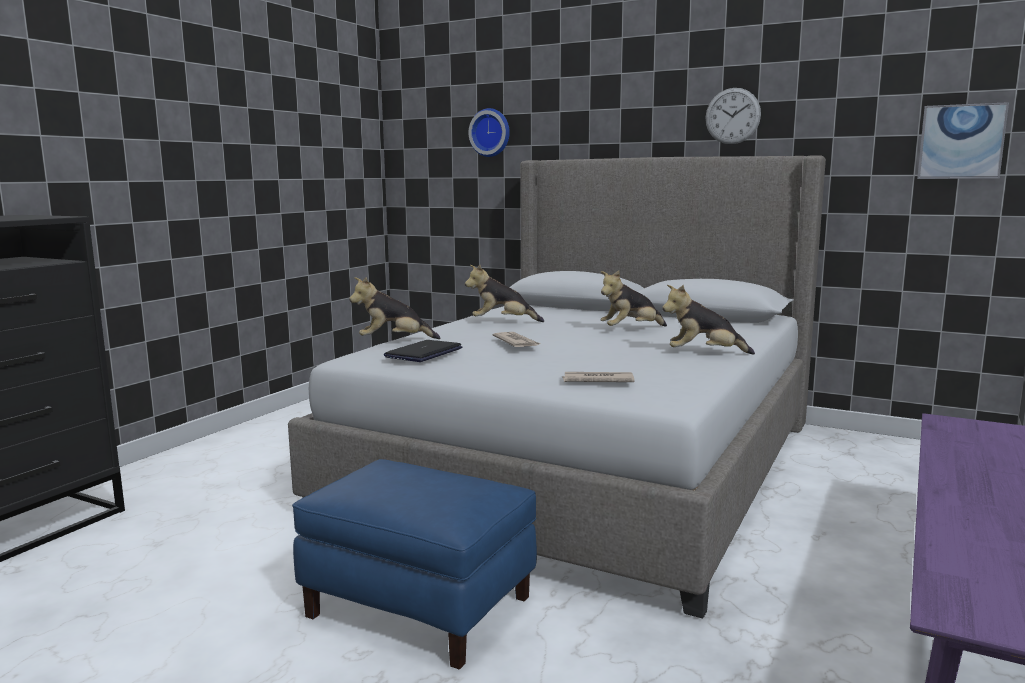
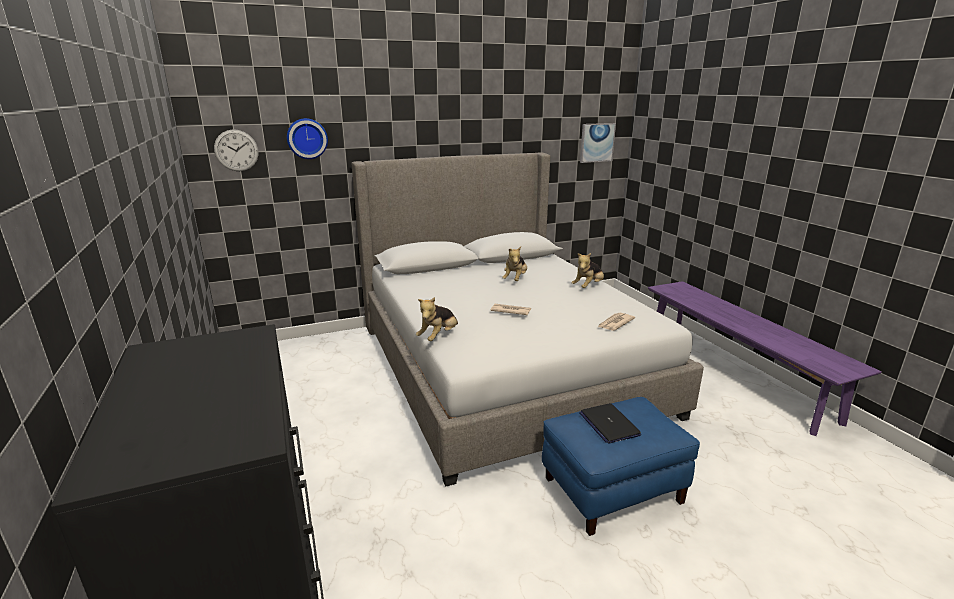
camera: 50 degrees left, 10 degrees up
(424, 353) = (499, 339): laptop -> laptop (608, 424)
(502, 322) = (441, 296): plush toy -> none
(732, 116) = (490, 127): wall clock -> wall clock (236, 150)

